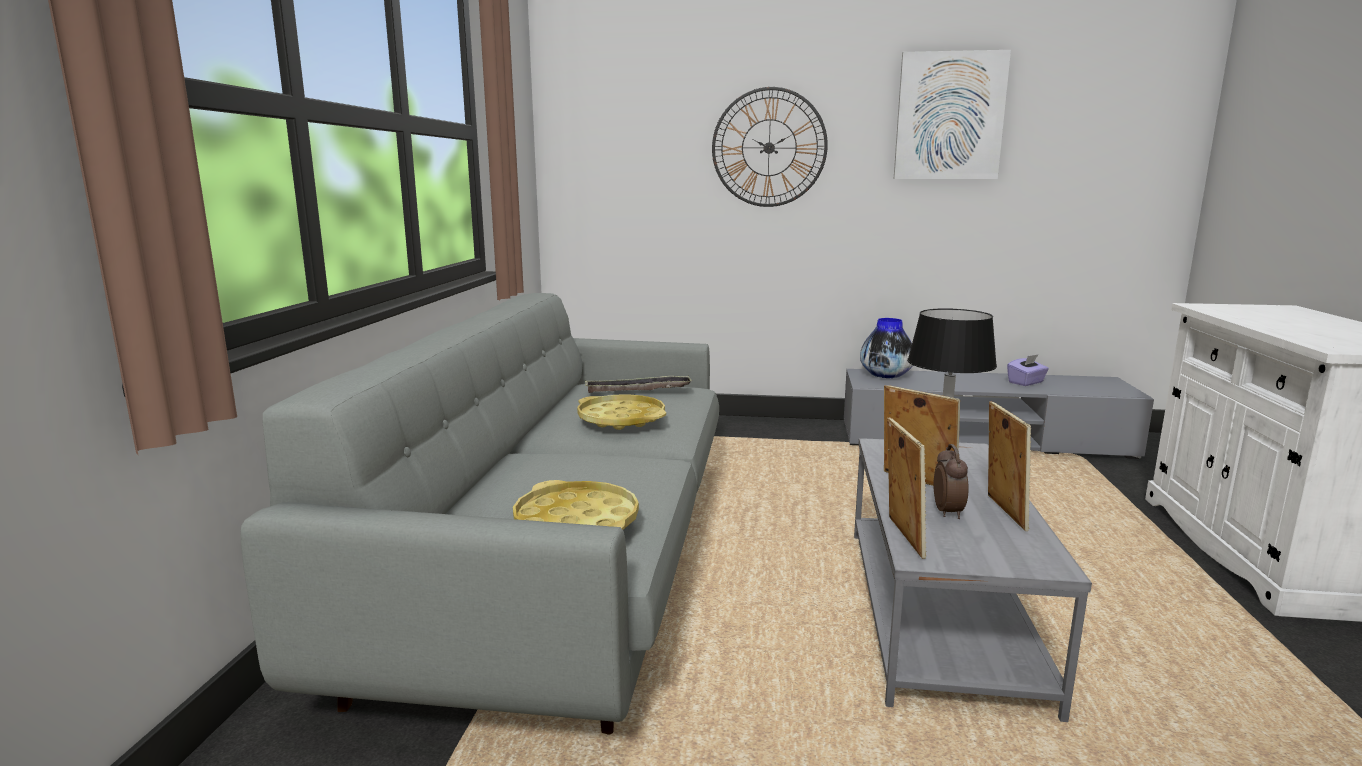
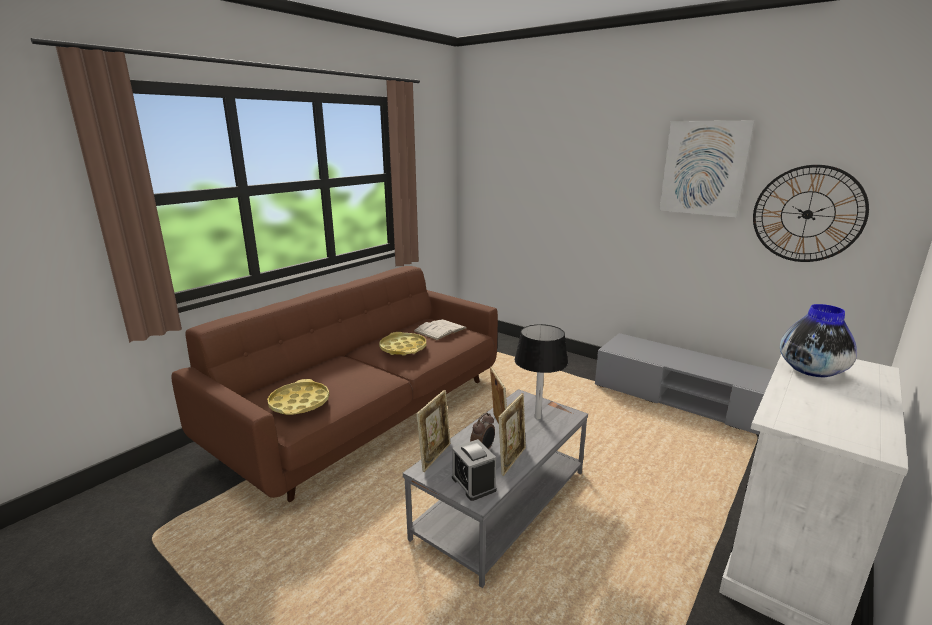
camera: 30 degrees right, 5 degrees up
(568, 560) = (367, 414): grey sofa -> brown sofa
(638, 389) = (440, 330): tray -> white book
(769, 147) = (580, 182): wall clock -> wall clock (807, 214)
(885, 376) = (635, 344): vase -> vase (810, 371)
(1010, 551) = (473, 483): none -> alarm clock
(1026, 382) = (733, 371): purple tissue box -> none

